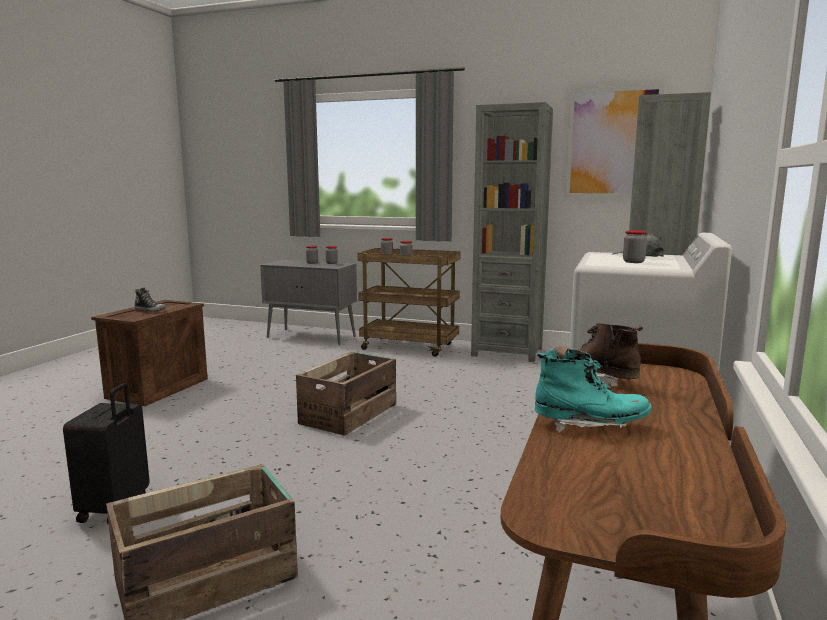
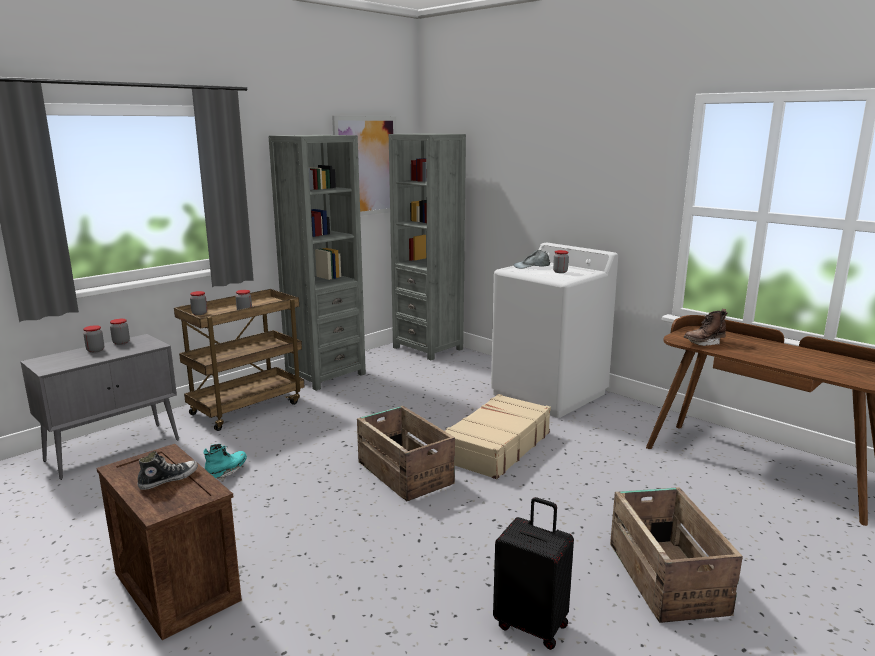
camera: 65 degrees left, 5 degrees up
(443, 441) = (496, 447): none -> beige suitcase
(590, 426) = (776, 359): turquoise boot -> turquoise boot (226, 473)

